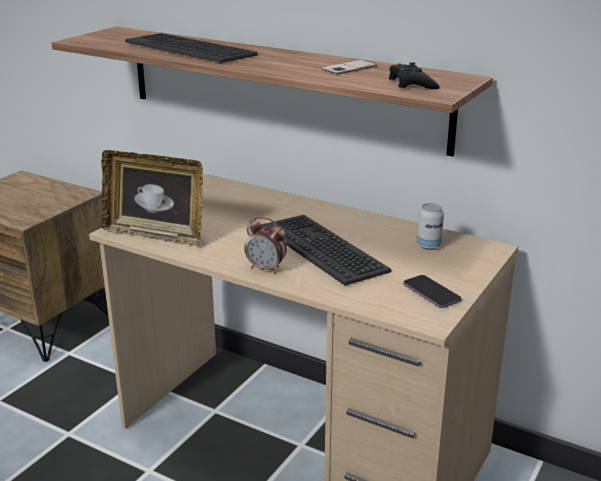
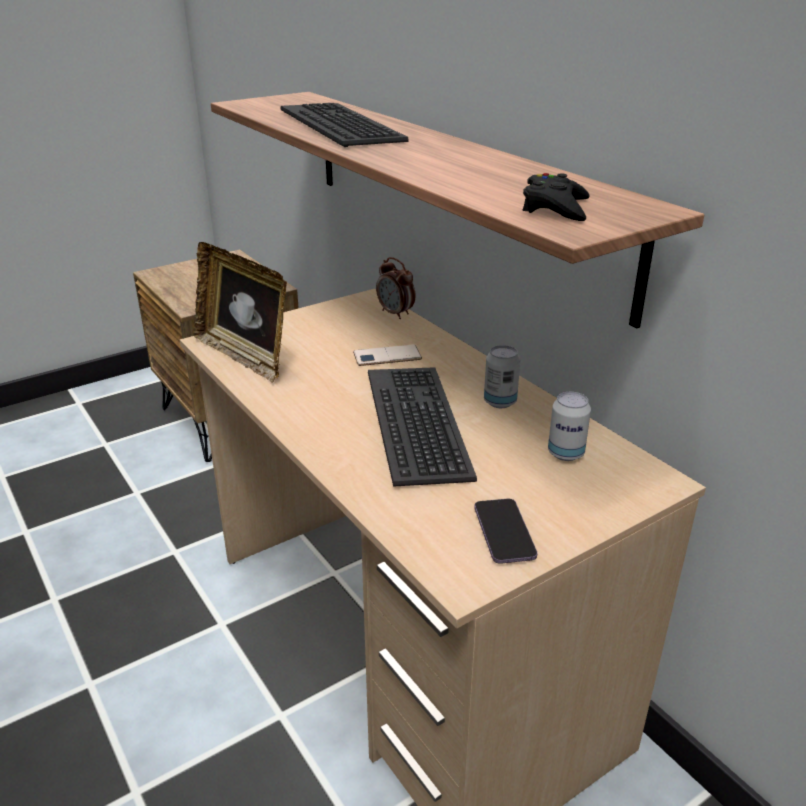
camera: 25 degrees right, 5 degrees up
(266, 268) = (322, 434): alarm clock -> alarm clock (396, 313)
(349, 68) = (500, 173): phone -> phone (387, 356)
(363, 227) = (500, 402): none -> can

